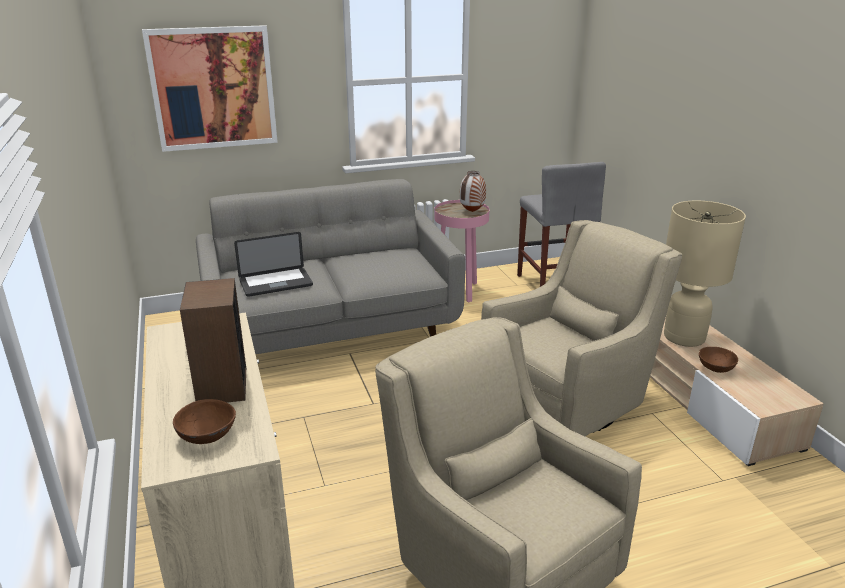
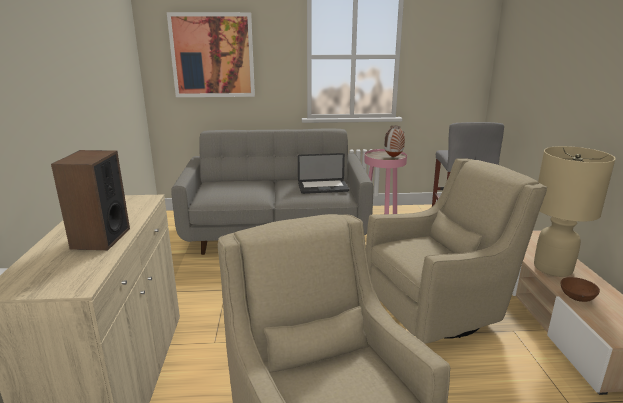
camera: 15 degrees right, 5 degrees down
(206, 434) = (56, 270): brown bowl -> none
(276, 283) = (230, 191): laptop -> laptop (323, 188)

